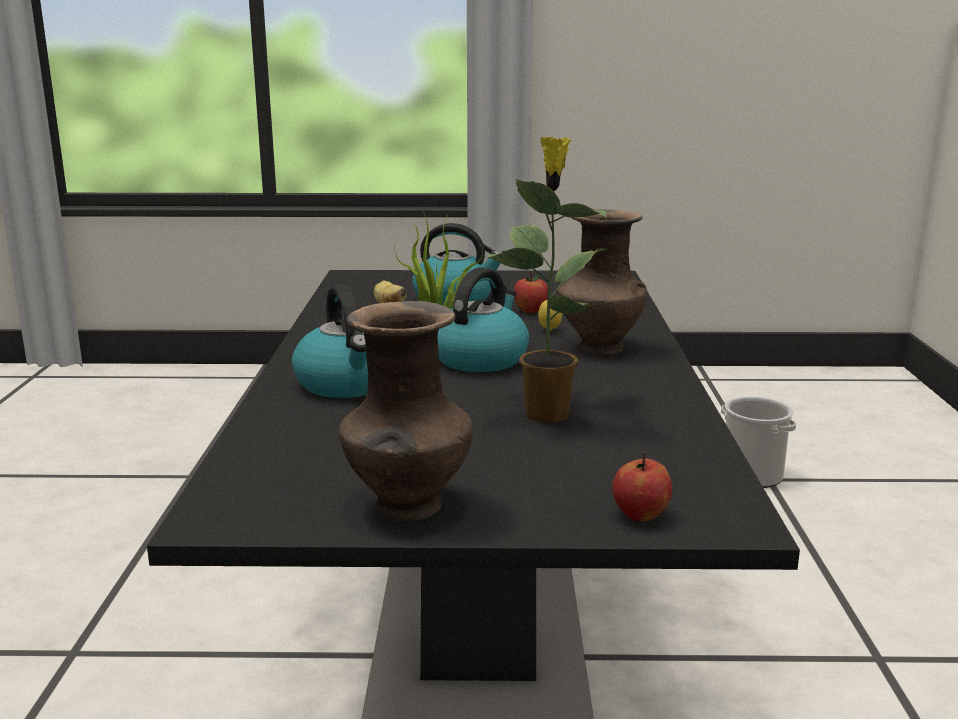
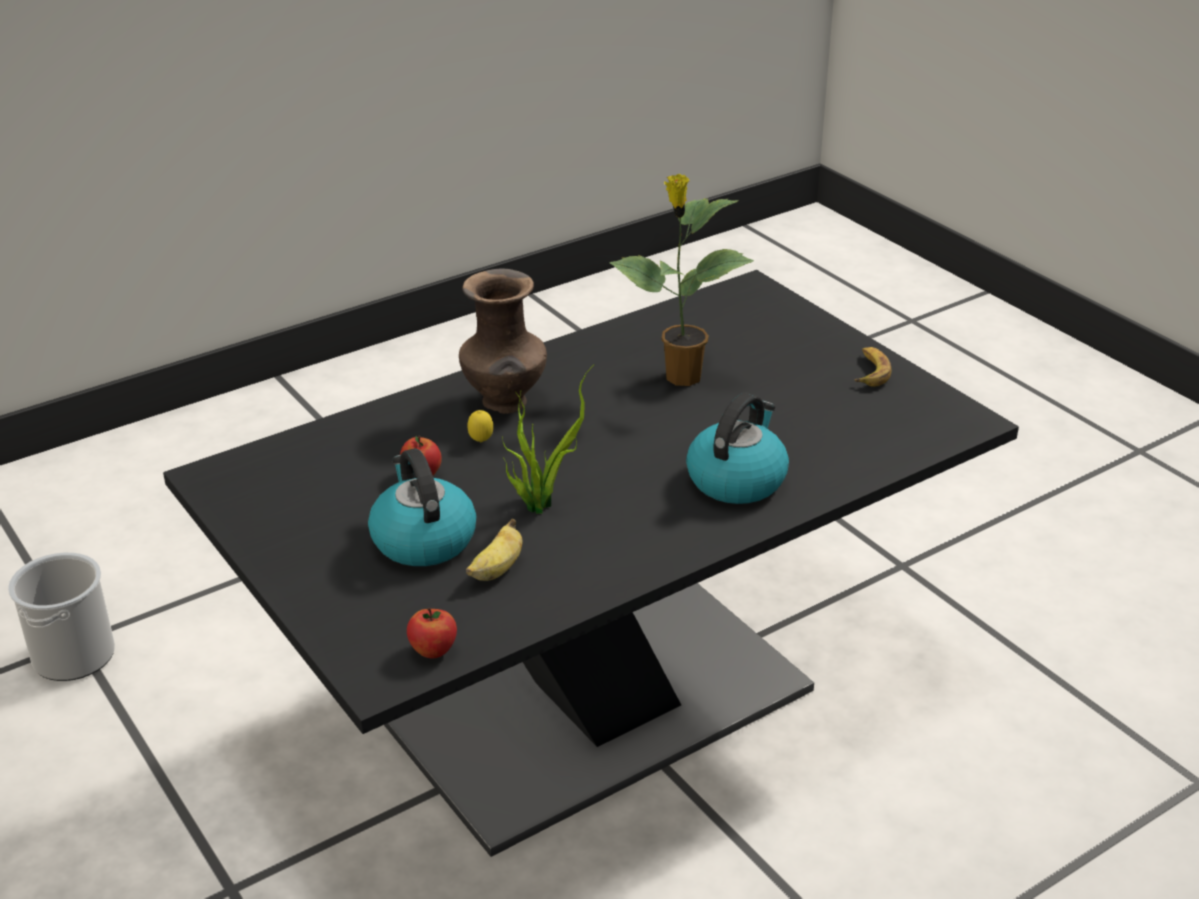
camera: 125 degrees left, 15 degrees up
(408, 507) = (870, 371): brown vase -> banana
(480, 359) = (601, 445): kettle -> none
(640, 515) = (781, 310): apple -> apple (433, 651)

